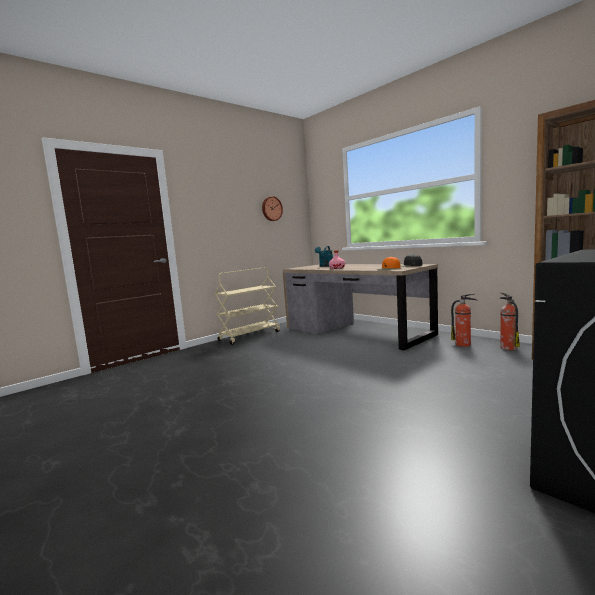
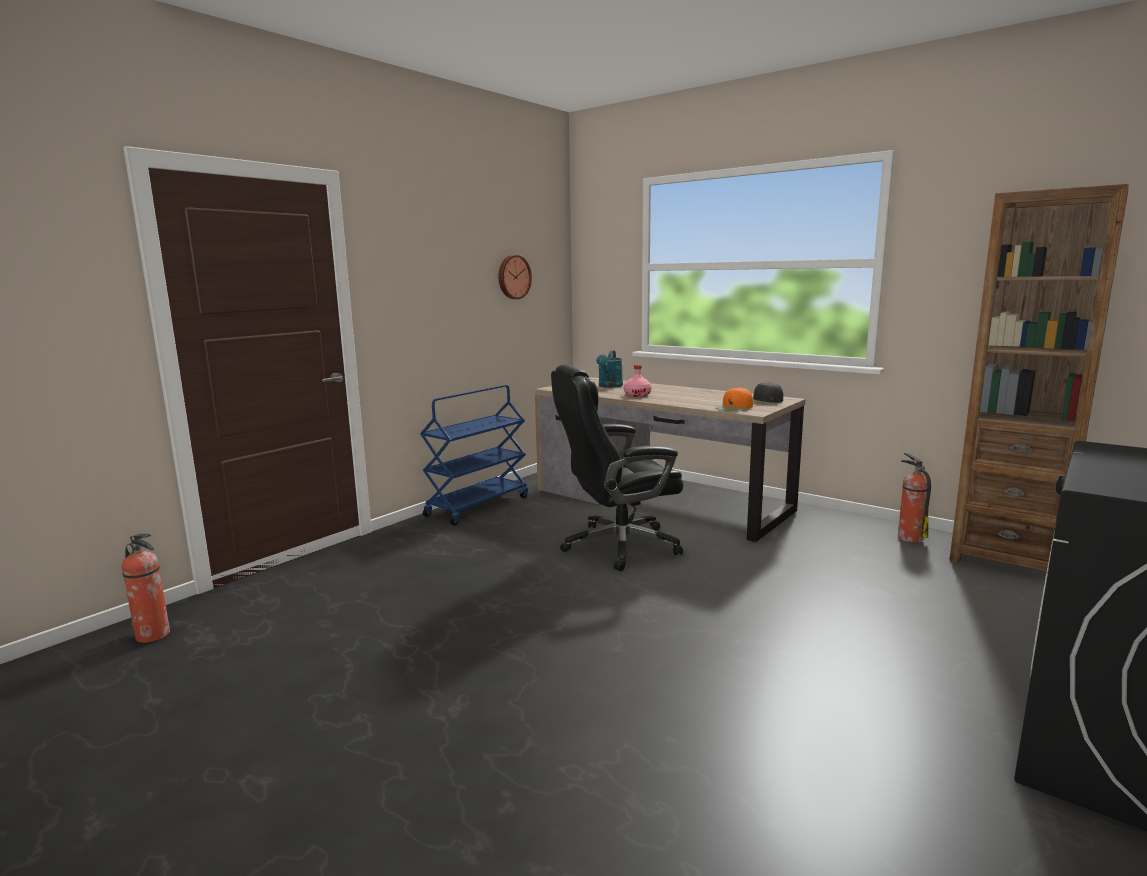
camera: 10 degrees left, 5 degrees up
(250, 335) = (477, 505): beige cart -> blue cart
(318, 353) = (617, 546): none -> black office chair
(464, 344) = (842, 531): fire extinguisher -> fire extinguisher (154, 635)

